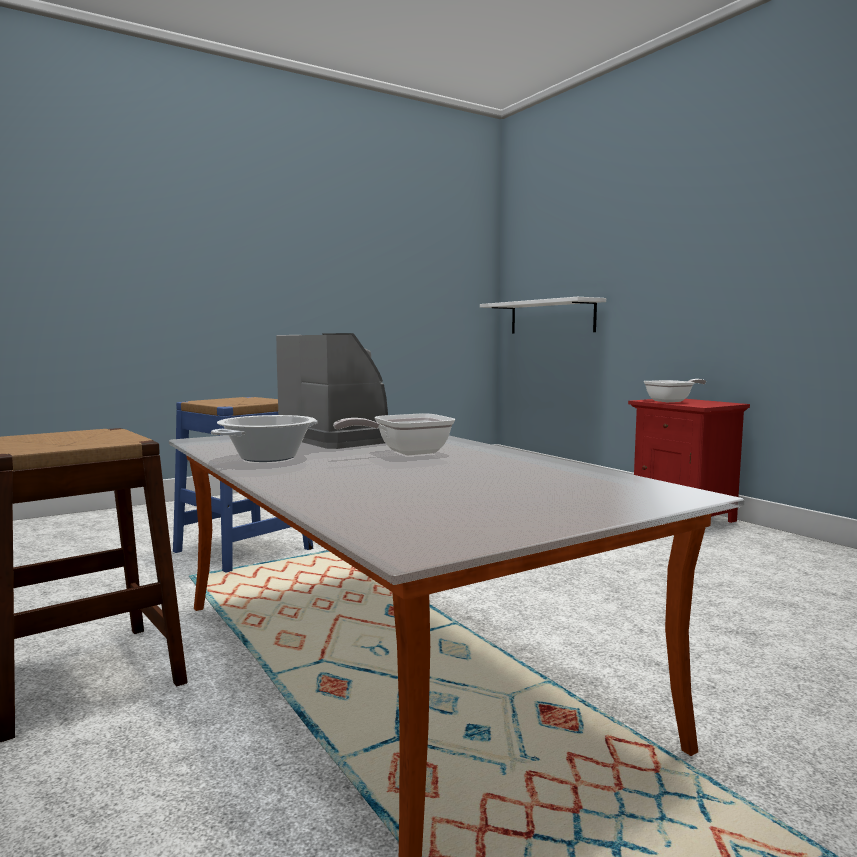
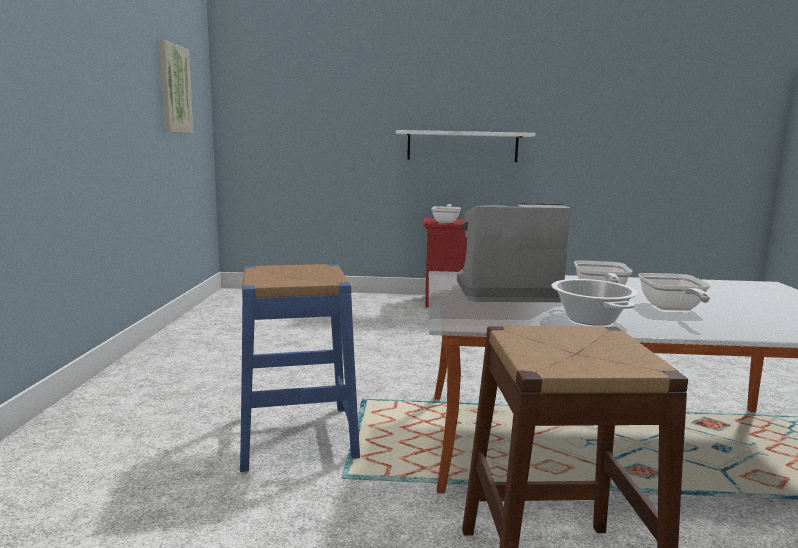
camera: 55 degrees left, 5 degrees up
(374, 471) = (672, 309): none -> frying pan
(424, 262) = (174, 89): none -> picture
(551, 317) = (290, 151): white shelf -> white shelf (462, 146)

